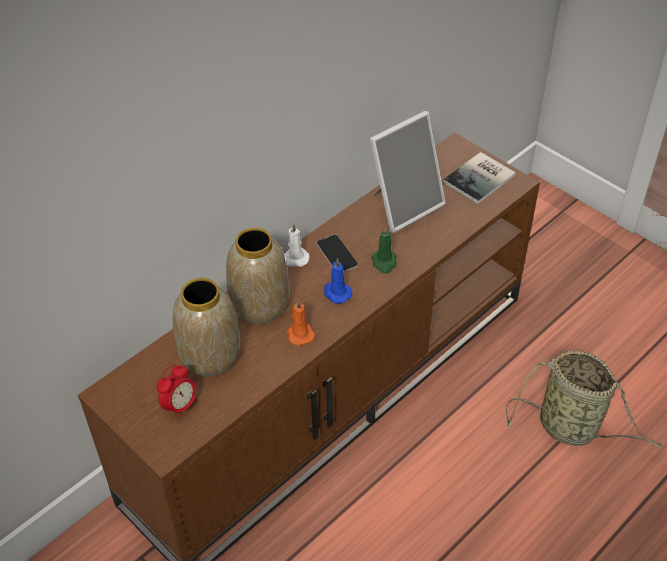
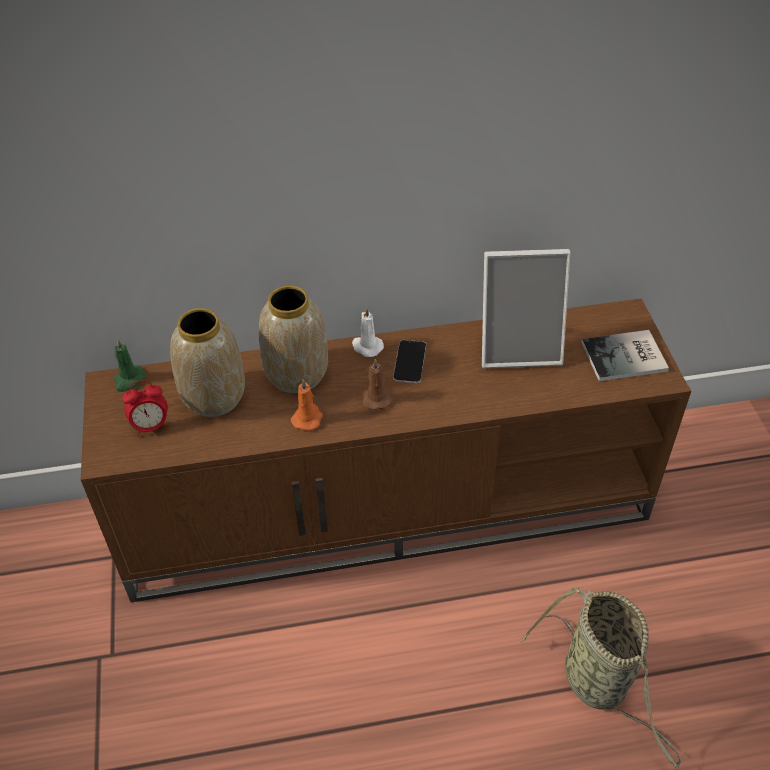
camera: 35 degrees right, 0 degrees up
(336, 293) = (376, 398): blue candle -> brown candle
(384, 262) = (448, 392): green candle -> green candle (129, 380)

